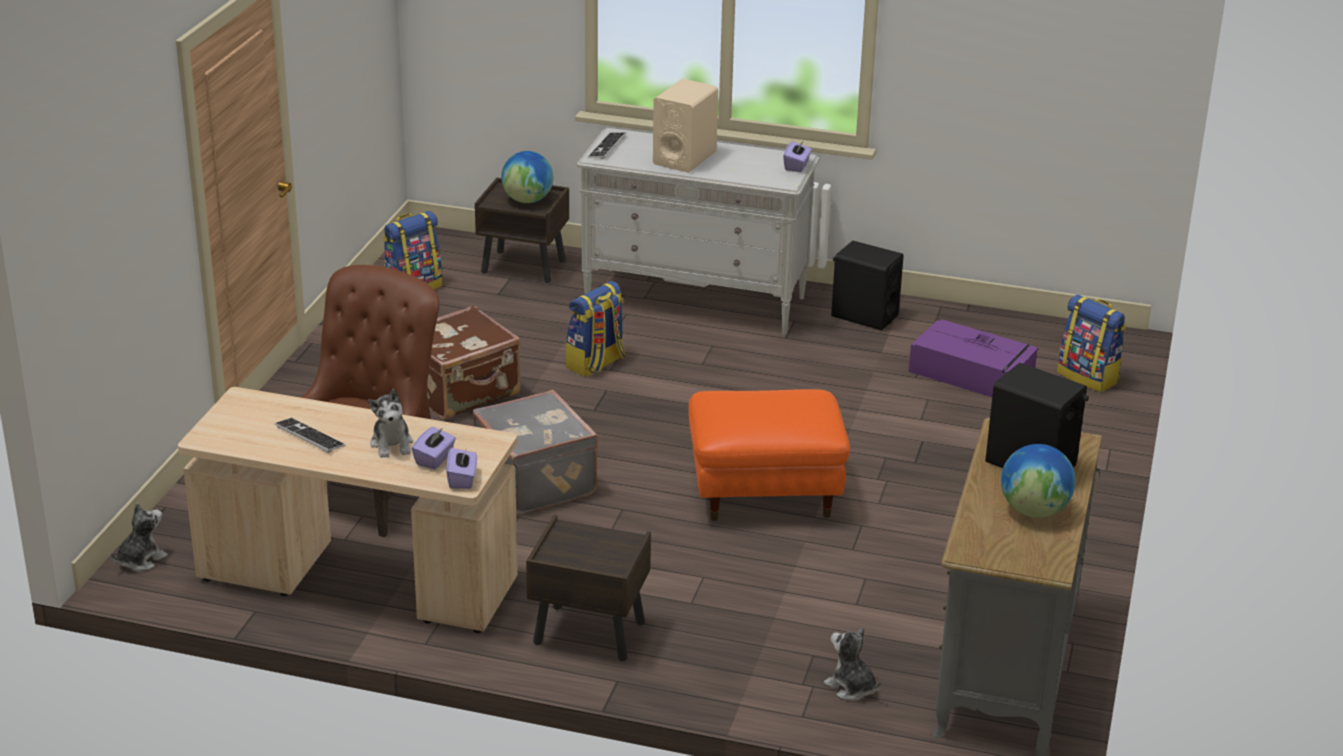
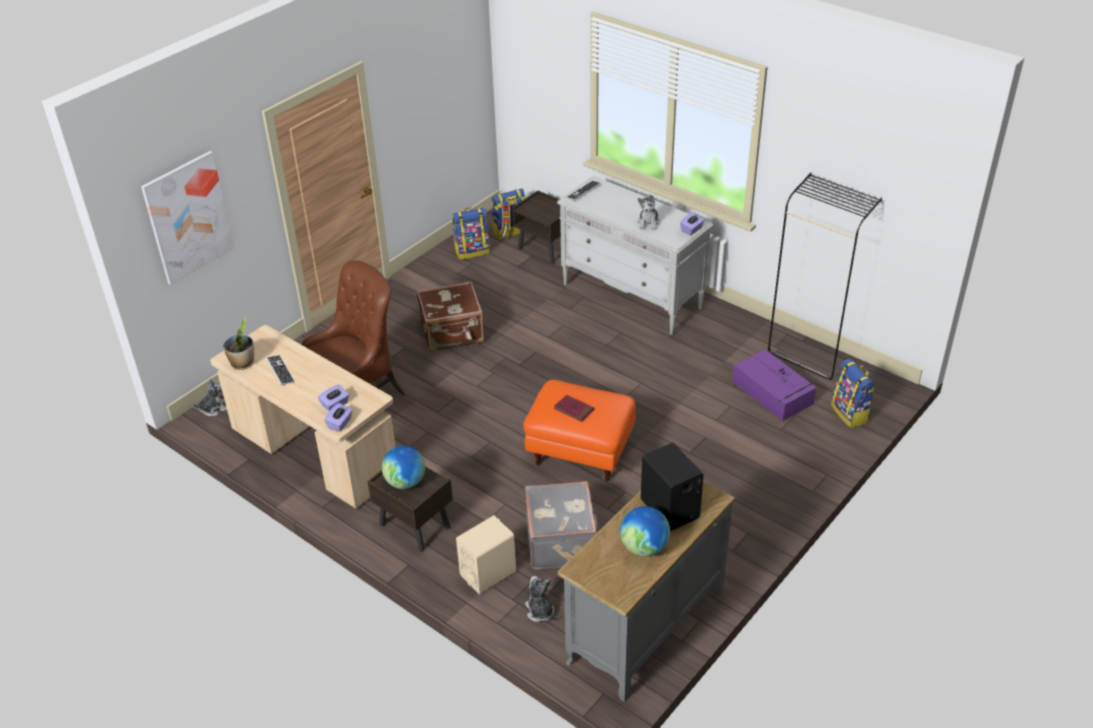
camera: 25 degrees right, 10 degrees up
(101, 215) = (188, 217): none -> picture
(238, 439) = (243, 363): none -> potted plant
(392, 444) = (320, 387): plush toy -> plush toy (648, 223)
(528, 200) = (546, 211): globe -> globe (406, 482)
(537, 481) = (454, 408): grey suitcase -> grey suitcase (562, 541)
(596, 364) = (542, 331): backpack -> backpack (510, 233)
(684, 158) = (625, 209): beige speaker -> beige speaker (488, 573)
(763, 416) = (574, 410): none -> red book
(864, 316) = (731, 331): black speaker -> none
(989, 325) = (810, 356): none -> black clothes rack

